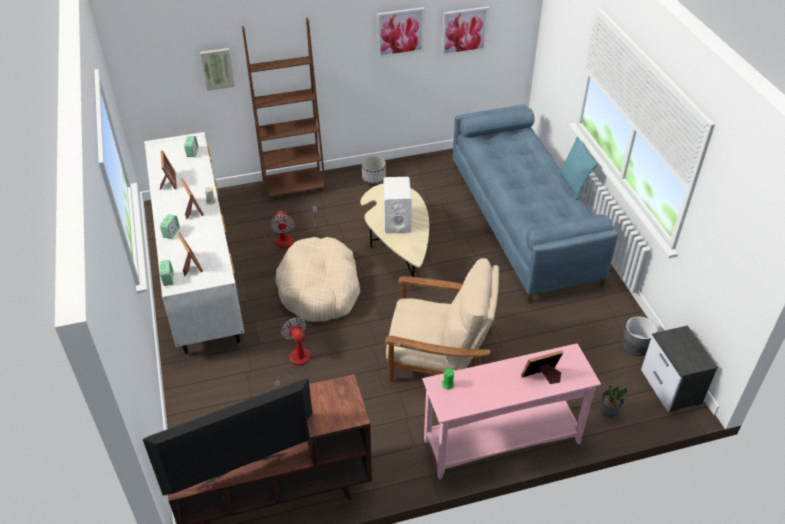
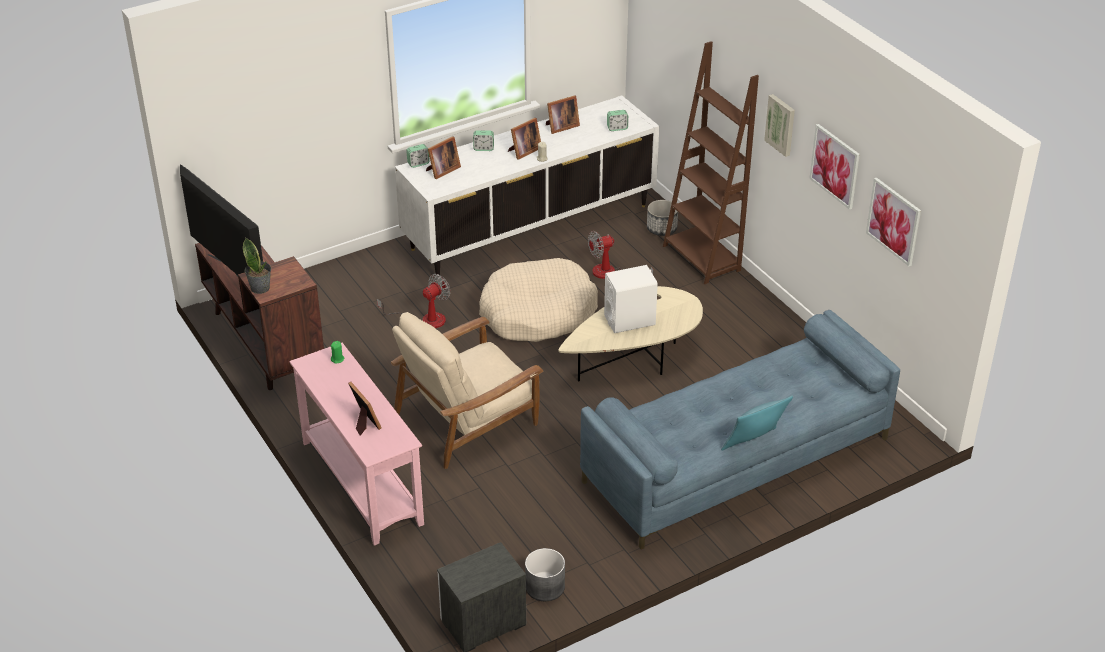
camera: 75 degrees right, 5 degrees down
(217, 68) = (692, 71): picture -> picture (781, 124)
(374, 178) = (755, 316): planter -> planter (662, 229)
(439, 356) = (468, 419): beige armchair -> beige armchair turned 60 degrees clockwise
(608, 411) = (428, 567): potted plant -> potted plant (260, 288)

